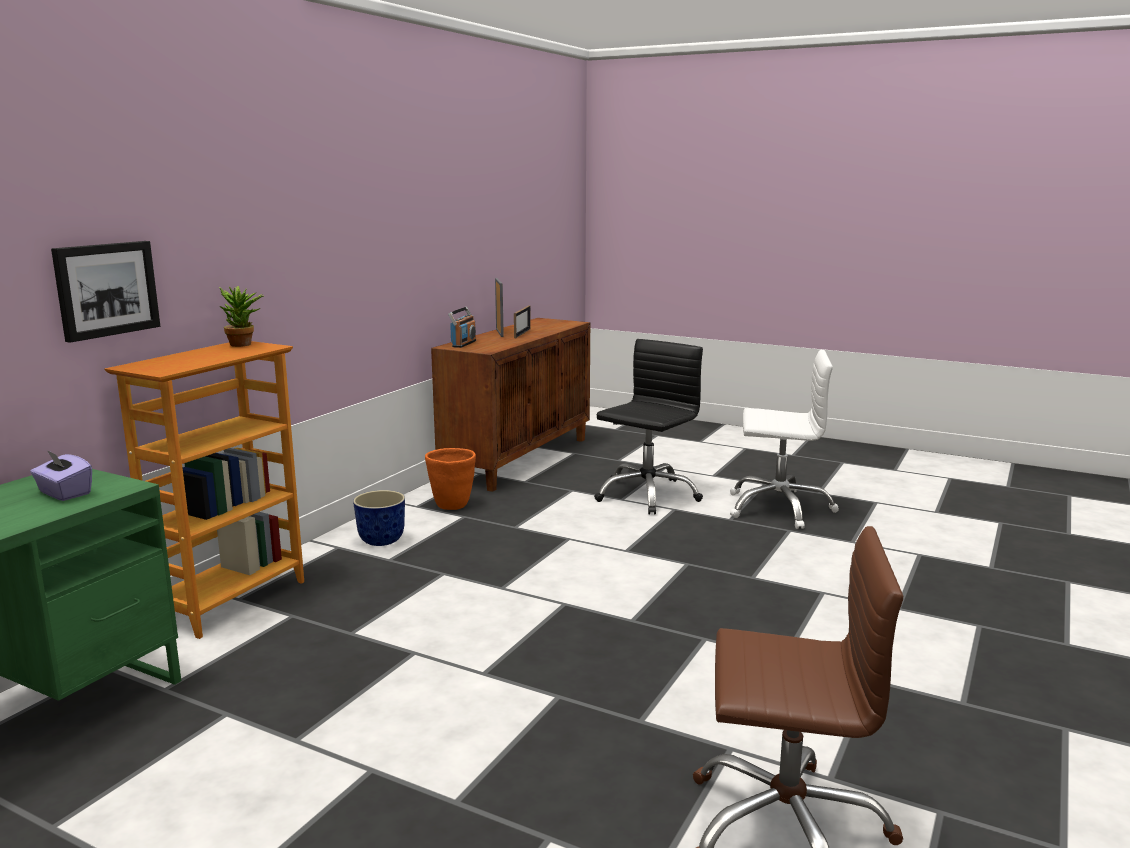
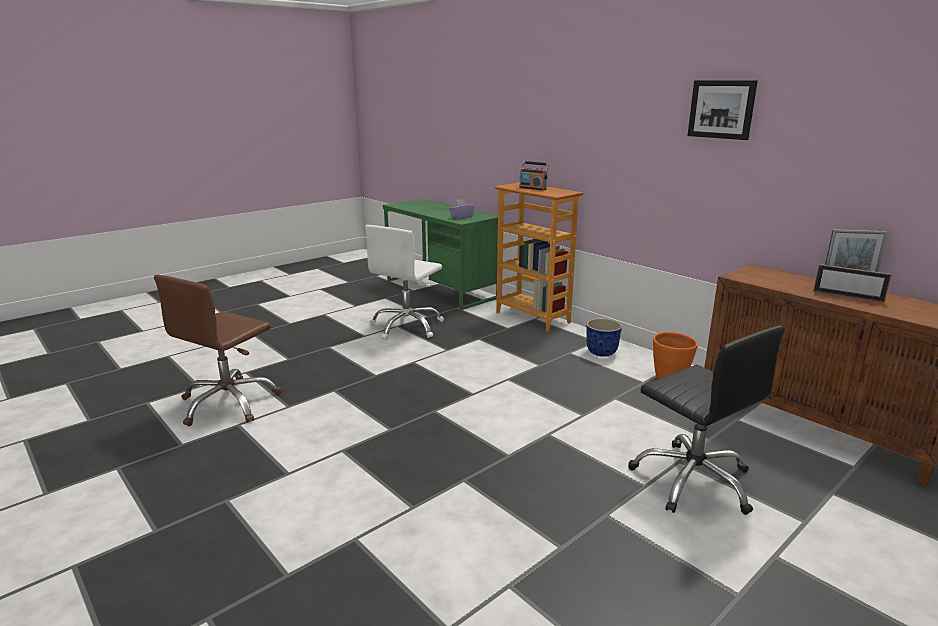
camera: 110 degrees right, 5 degrees up
(106, 289) = (528, 147): picture -> picture (721, 109)
(244, 345) = (565, 192): potted plant -> none
(463, 344) = (770, 272): radio -> radio (533, 188)
(779, 508) = (637, 569): white office chair -> white office chair (407, 326)

